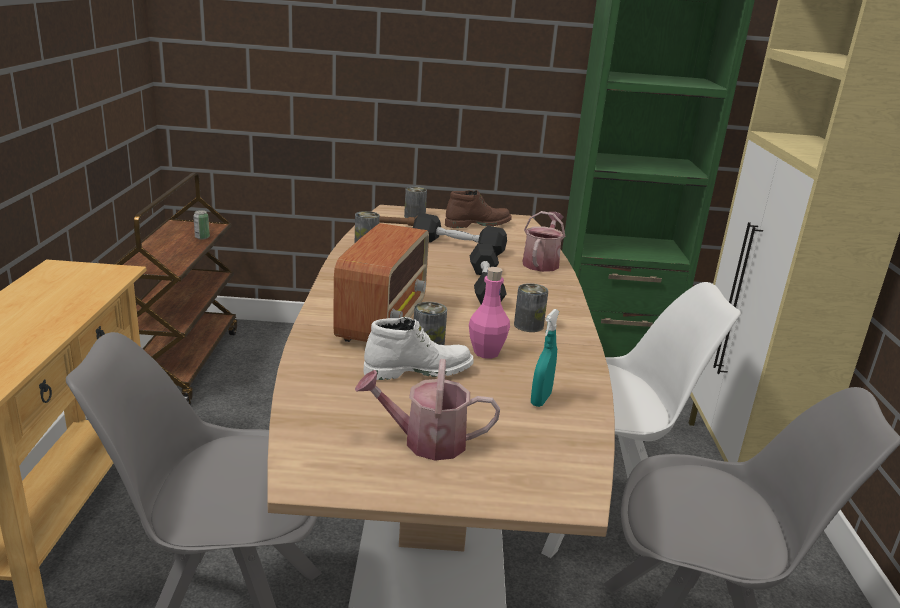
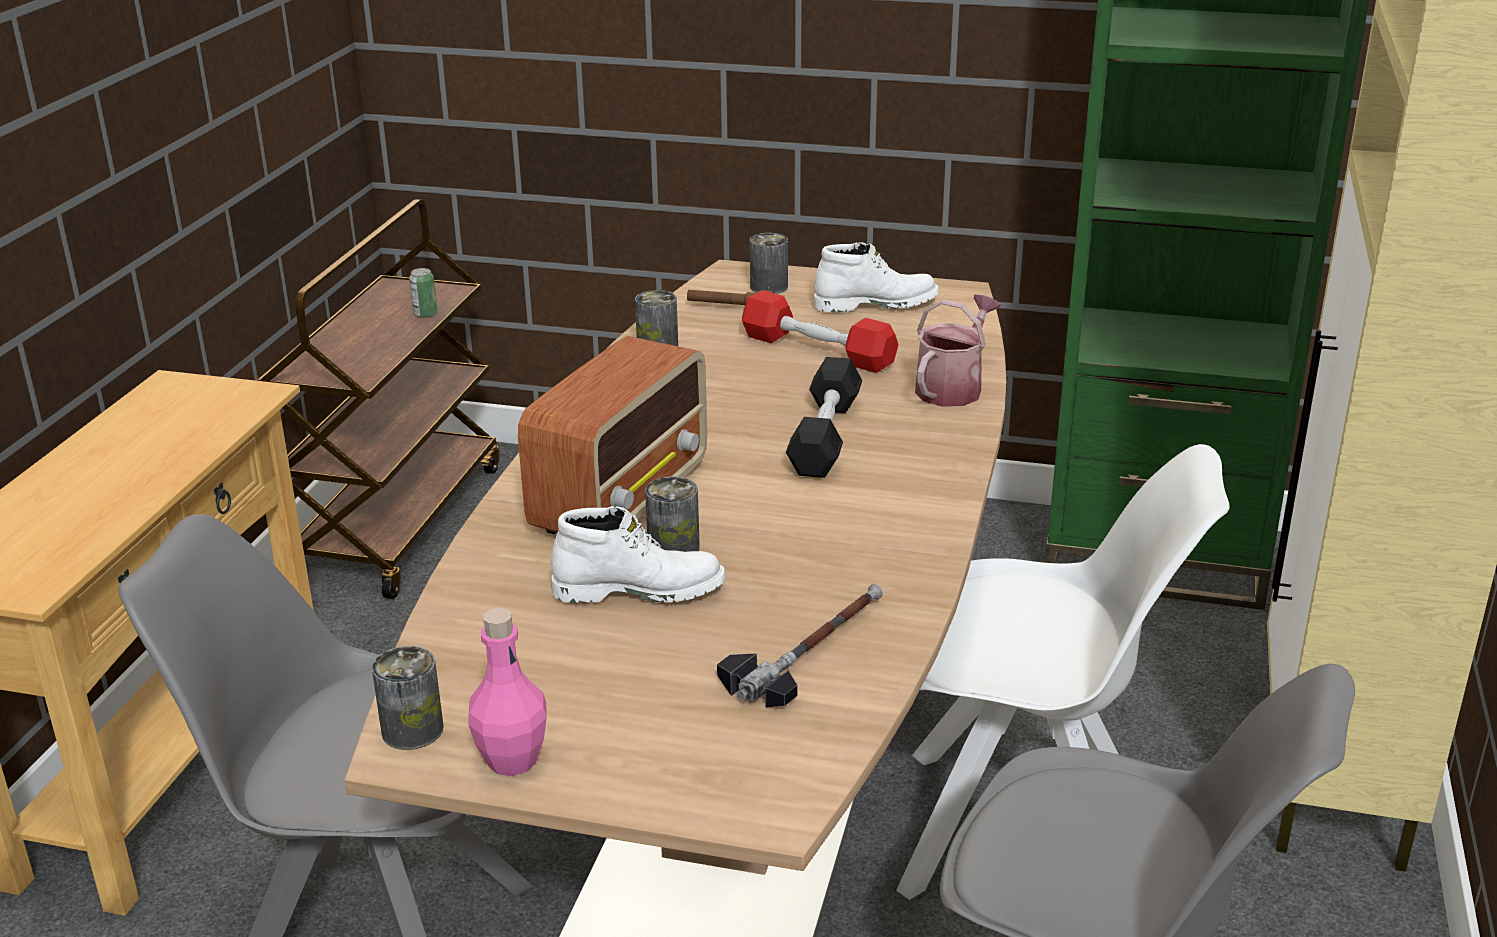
camera: 15 degrees right, 5 degrees up
(426, 441) = (598, 707): watering can -> none
(458, 246) = (817, 350): black dumbbell -> red dumbbell
(477, 224) = (875, 304): brown boot -> white boot
(486, 352) = (763, 562): pink bottle -> pink bottle (512, 760)
(528, 325) = (861, 514): can -> can (412, 730)
(540, 399) = (809, 650): turquoise spray bottle -> hammer

